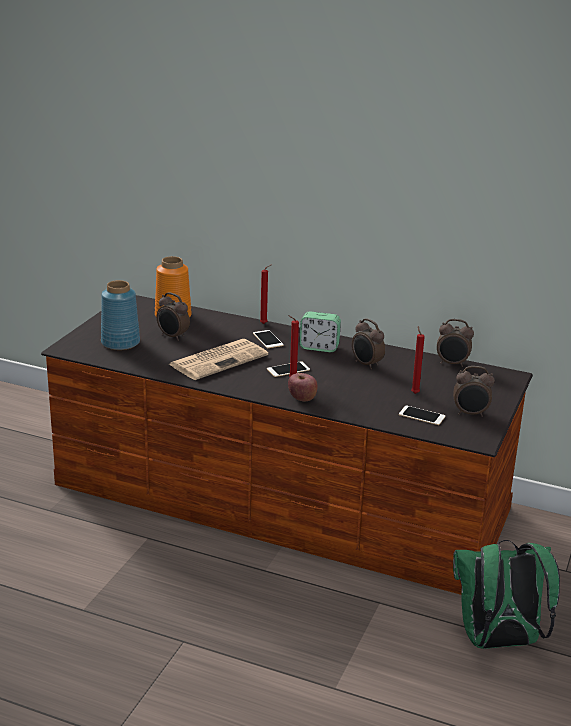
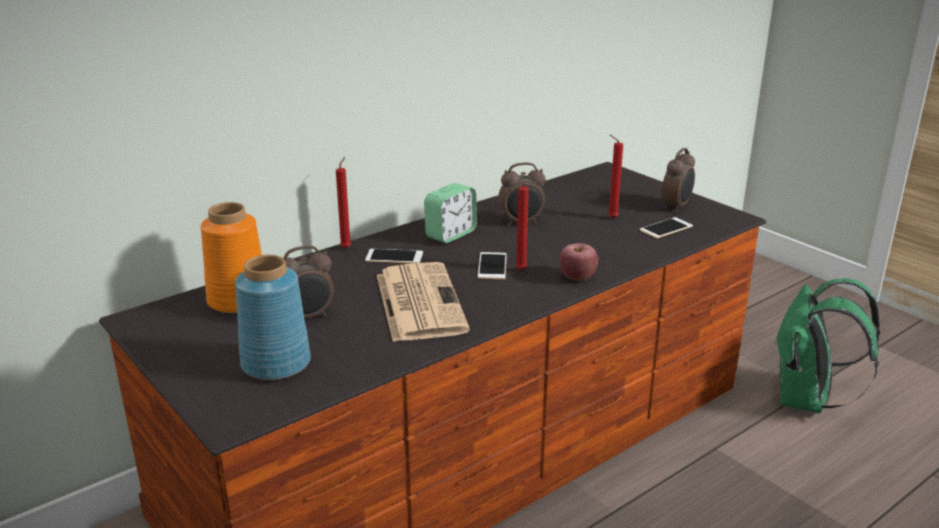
camera: 60 degrees left, 0 degrees up
(452, 364) = (559, 185): alarm clock -> none

